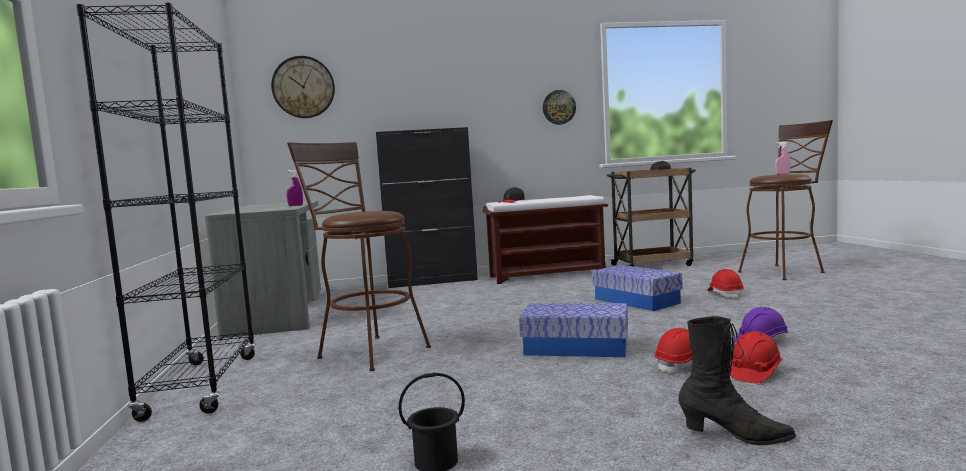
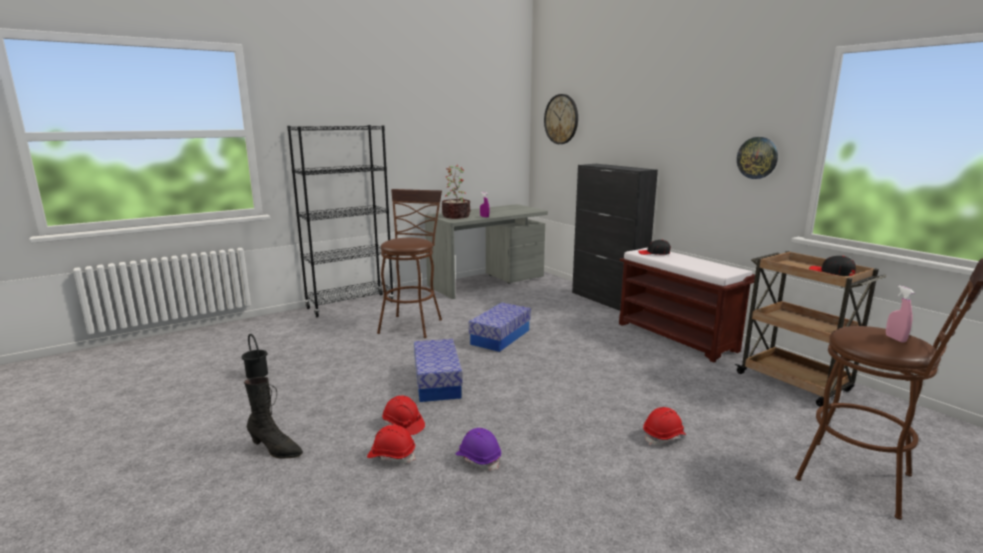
camera: 65 degrees right, 10 degrees up
(260, 209) = (455, 216): none -> potted plant
(636, 301) = (596, 390): storage box -> storage box (500, 337)
(735, 436) = (275, 449): black boot -> black boot turned 60 degrees counterclockwise

